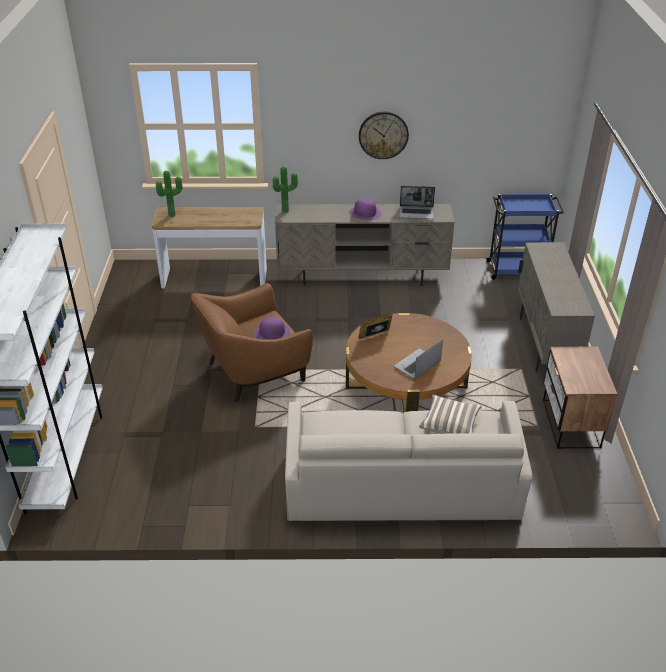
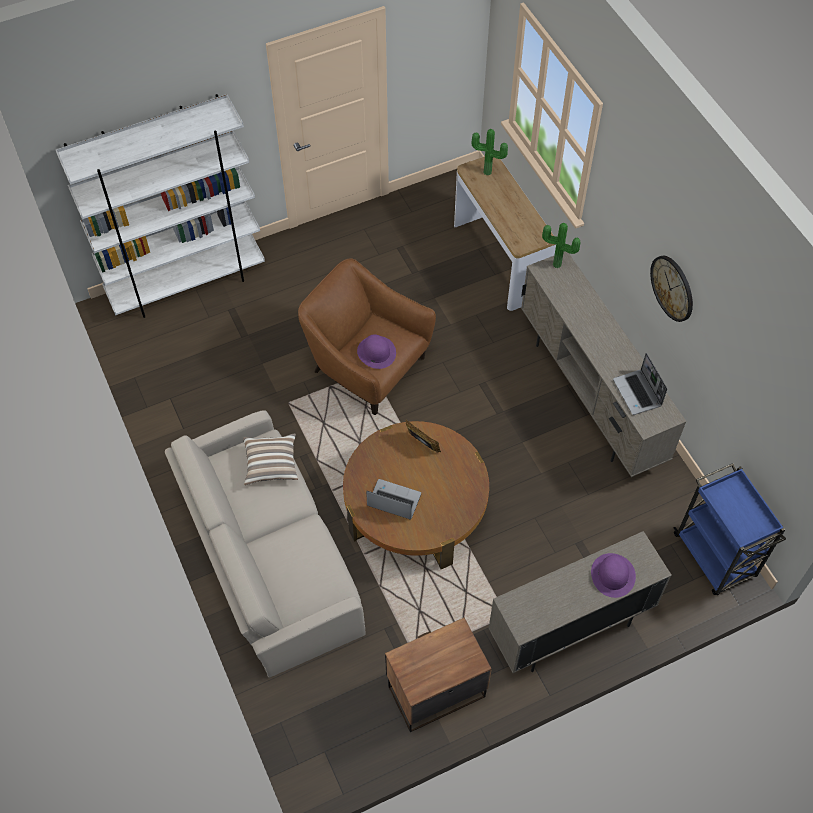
camera: 65 degrees right, 20 degrees up
(365, 213) = (602, 341): purple hat -> purple hat (613, 575)
(450, 424) = (310, 560): pillow -> pillow (271, 464)

